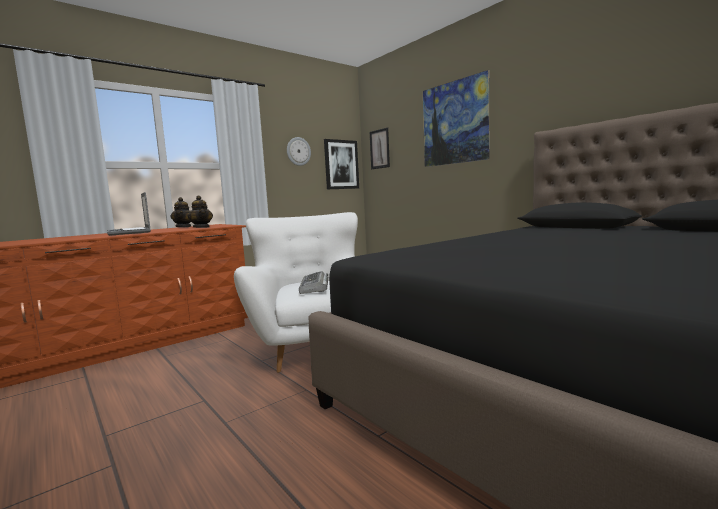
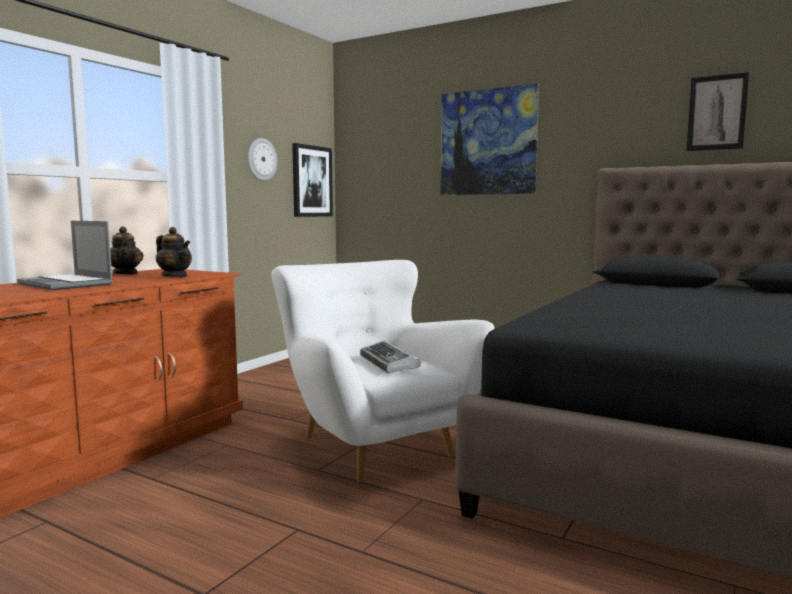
camera: 20 degrees left, 0 degrees up
(379, 149) = (367, 163): picture -> picture (717, 112)

